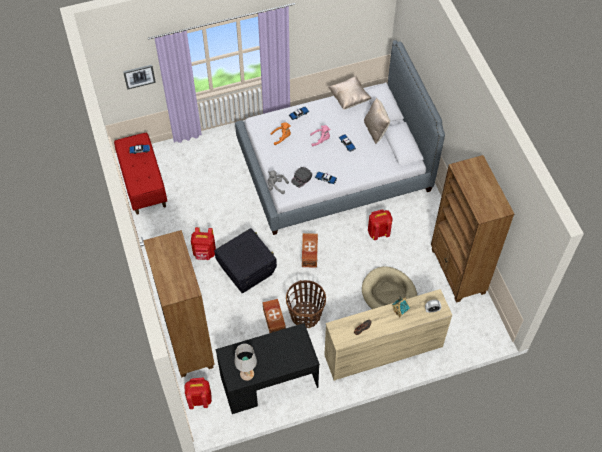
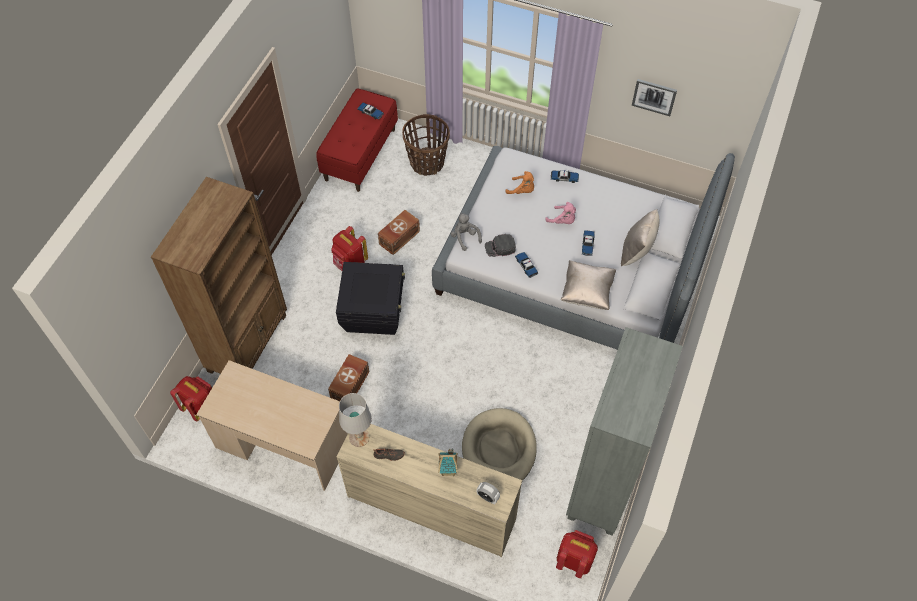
camera: 40 degrees right, 0 degrees up
(139, 76) = (402, 22): picture -> picture (654, 96)
(246, 374) = (232, 410): white table lamp -> white table lamp (359, 437)
(269, 382) = (282, 444): black desk -> beige desk
(305, 315) = (387, 403): basket -> basket (427, 162)
(309, 254) = (453, 342): brown storage box -> brown storage box (398, 238)
(349, 98) = (639, 197): beige pillow -> beige pillow (587, 292)
(378, 232) = (552, 372): red backpack -> red backpack (574, 560)
(457, 272) = (602, 485): brown bookcase -> grey bookcase

